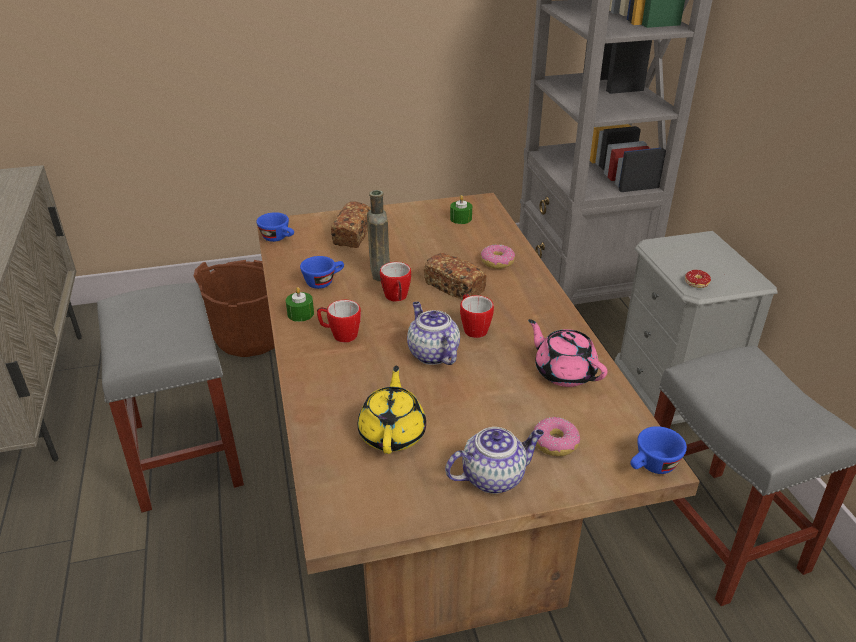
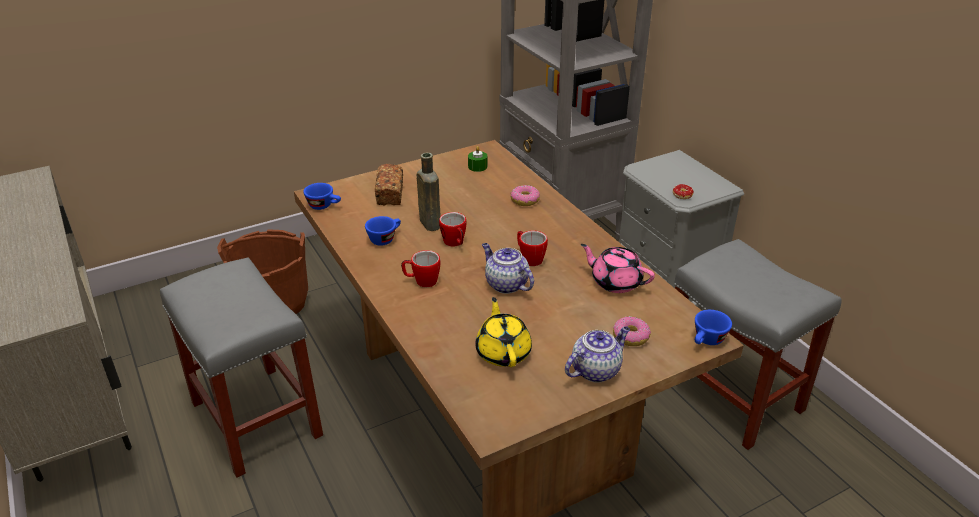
camera: 15 degrees left, 0 degrees up
(300, 314) = (378, 269): green candle -> none
(455, 287) = (499, 227): bread -> none

